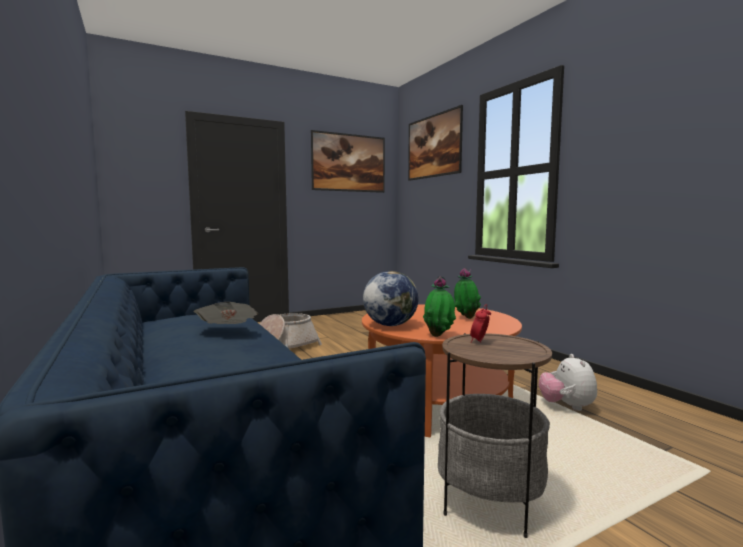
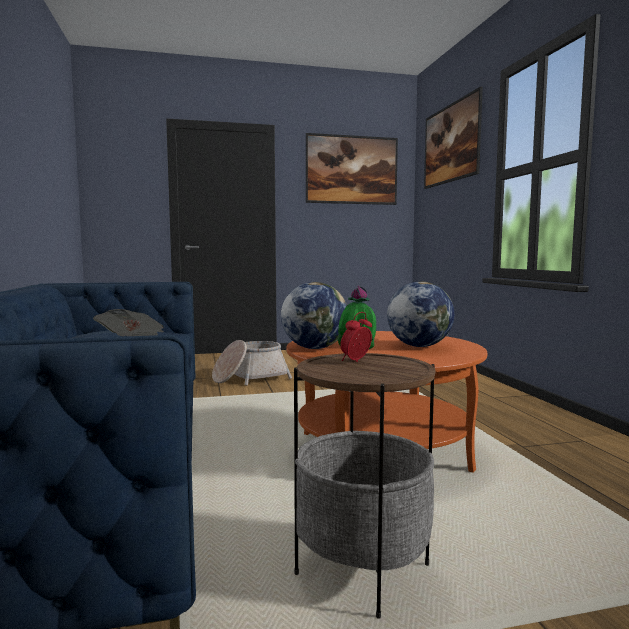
camera: 15 degrees right, 0 degrees up
(465, 318) = (419, 346): potted plant -> globe
(566, 406) = (555, 473): plush toy -> none

